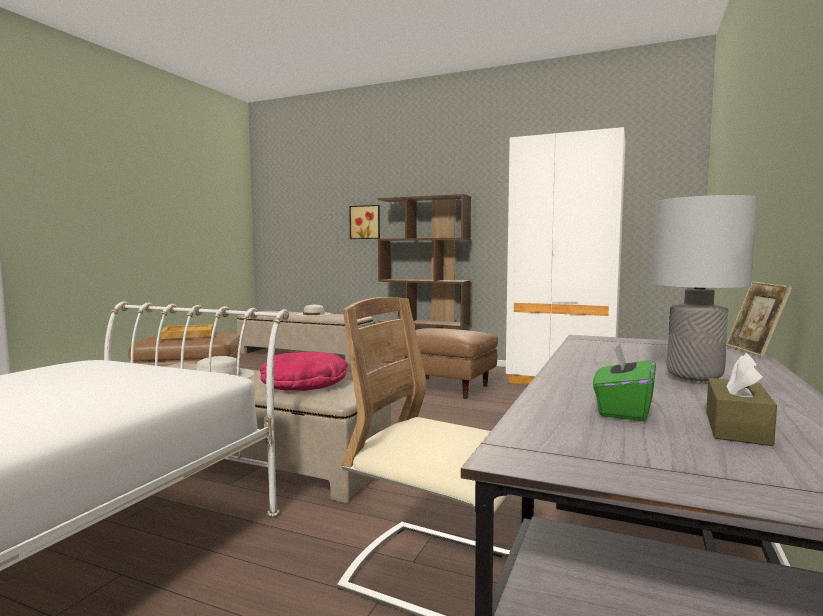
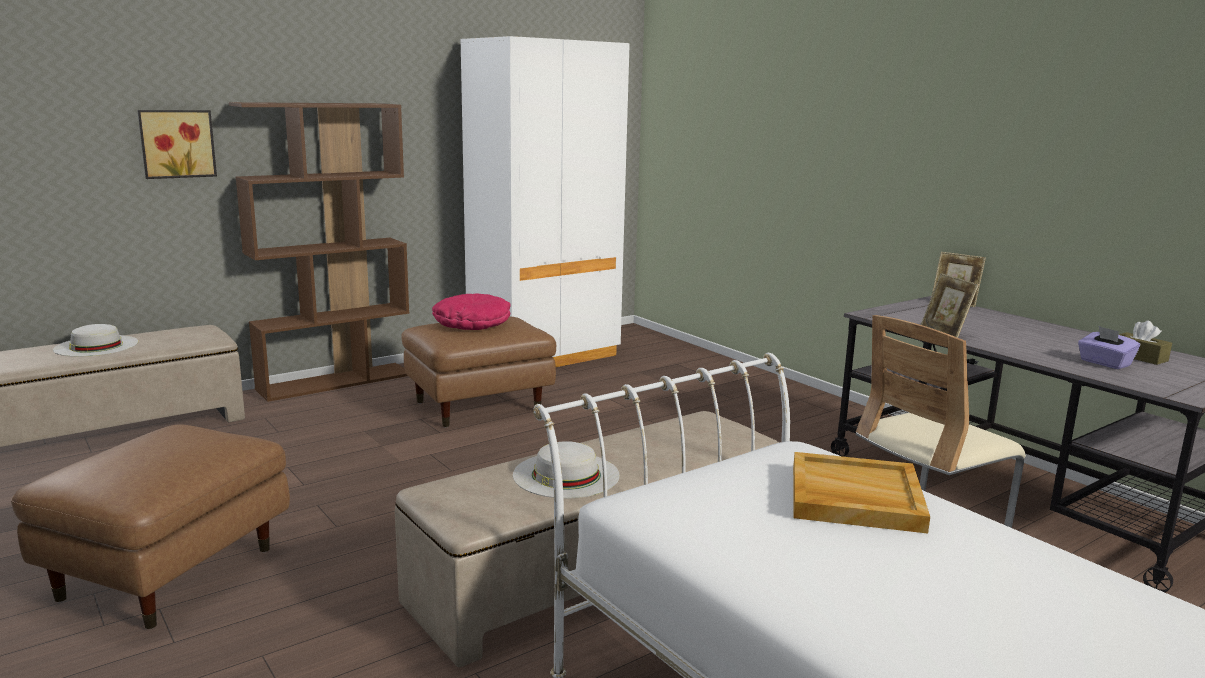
camera: 60 degrees left, 10 degrees up
(187, 334) = (157, 454): beige tray -> beige tray (854, 497)
(303, 385) = (676, 441): pink pillow -> pink pillow (473, 324)
(583, 355) = (945, 332): none -> picture frame
(623, 410) = (1104, 363): green tissue box -> purple tissue box
(694, 378) = (1032, 334): grey table lamp -> none

